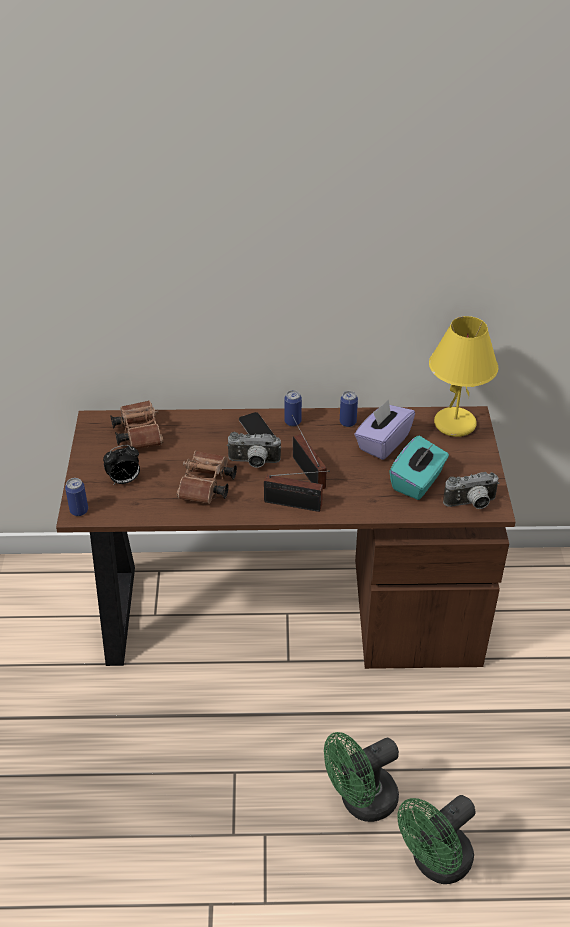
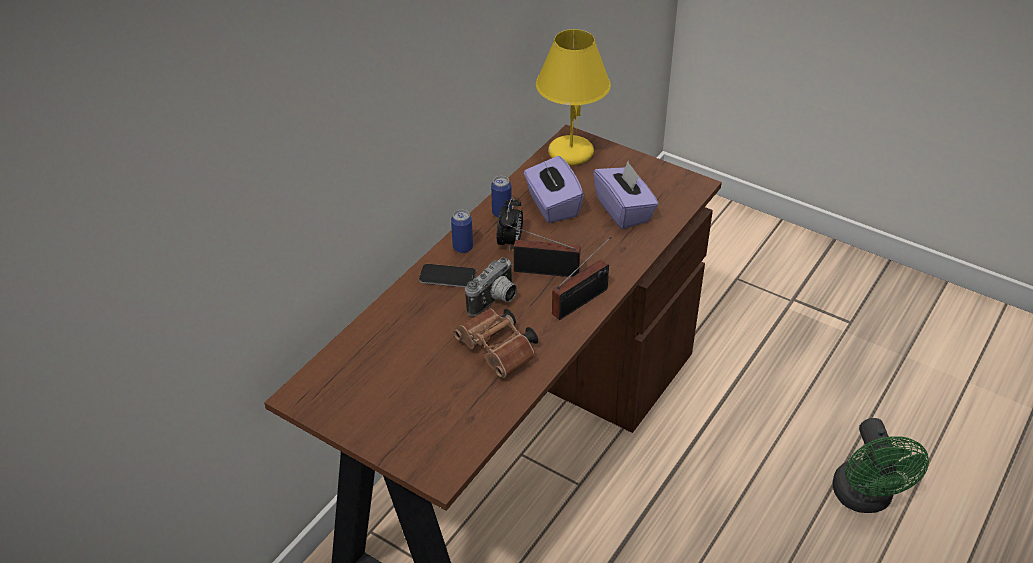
camera: 55 degrees left, 0 degrees up
(79, 510) = (438, 472): can -> none
(124, 480) = (426, 412): alarm clock -> alarm clock (510, 242)
(138, 433) = (359, 368): brown binoculars -> none
(360, 801) = (773, 516): green fan -> none
(417, 482) = (624, 210): turquoise tissue box -> purple tissue box
(471, 504) = (680, 194): camera -> none

